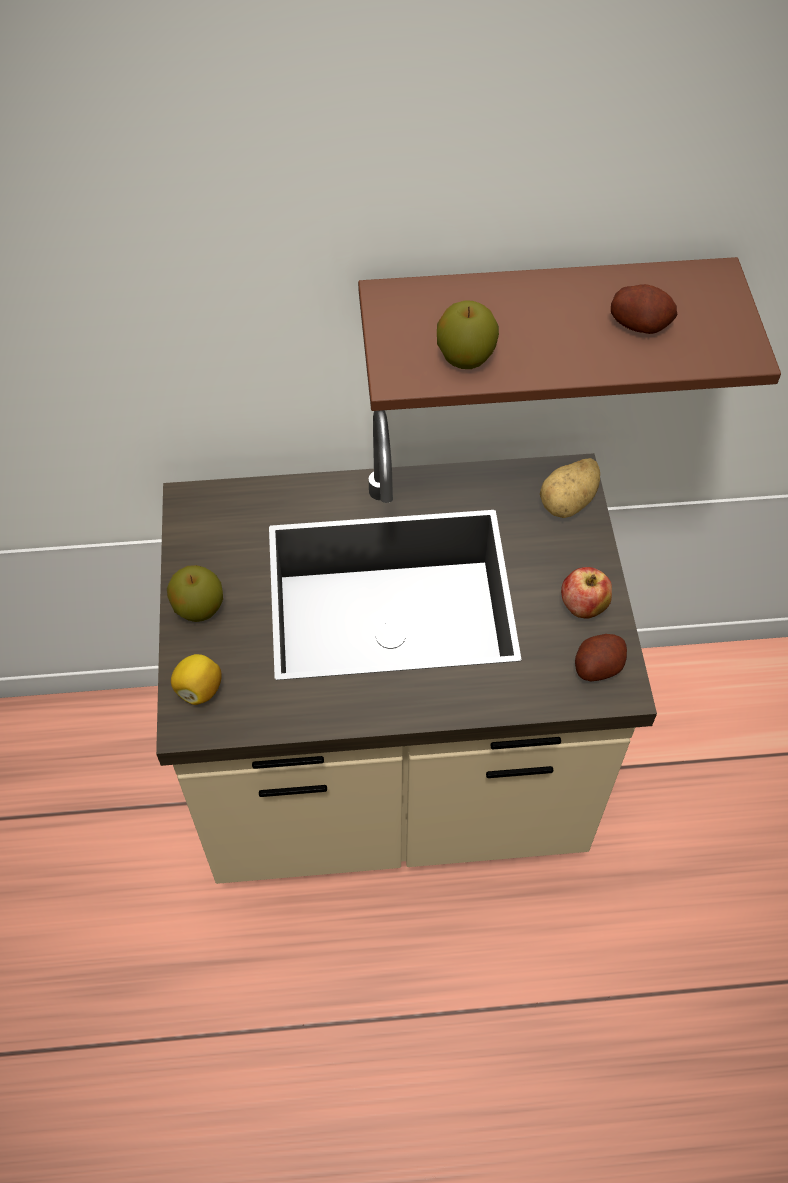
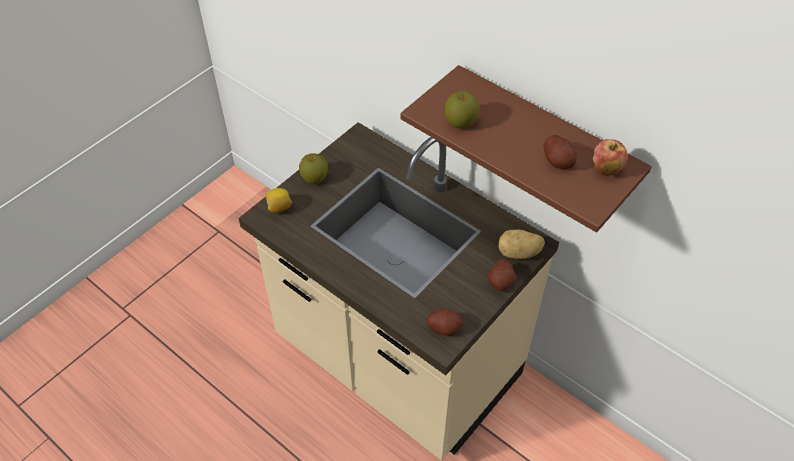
camera: 45 degrees right, 5 degrees down
(582, 607) = (468, 299): apple -> apple (605, 169)
(590, 554) = (500, 281): none -> potato

